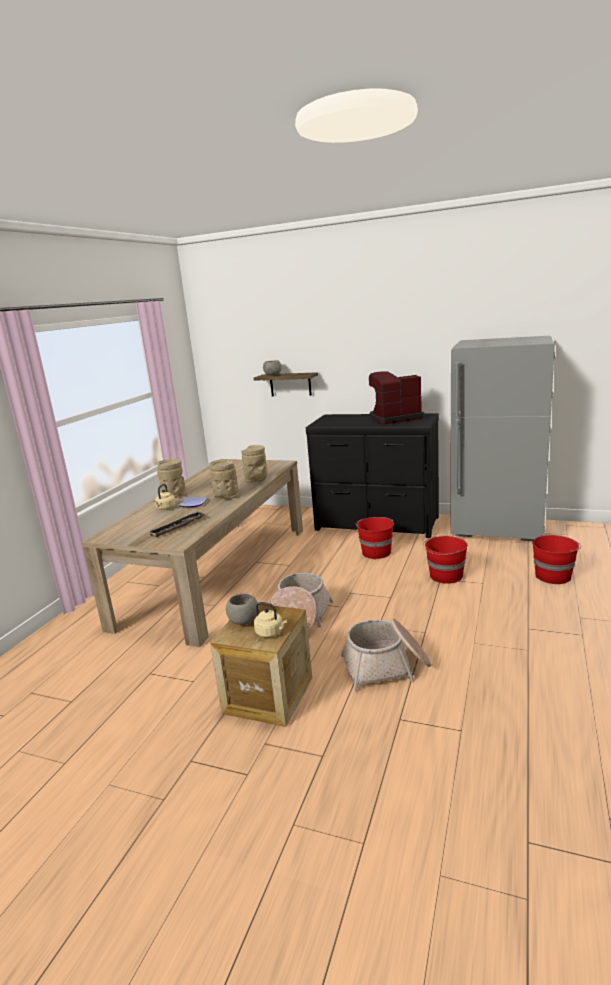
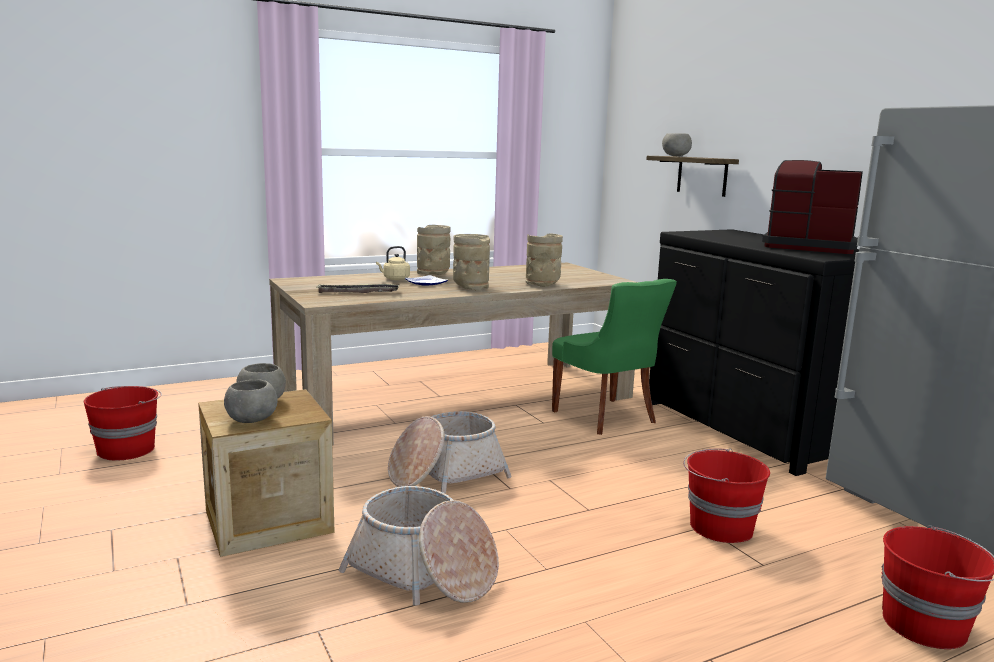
camera: 40 degrees right, 5 degrees down
(271, 633) = (252, 420): beige kettle -> grey bowl
(312, 547) = (606, 417): none -> green chair
(376, 552) = (677, 456): red bucket -> red bucket (127, 449)

